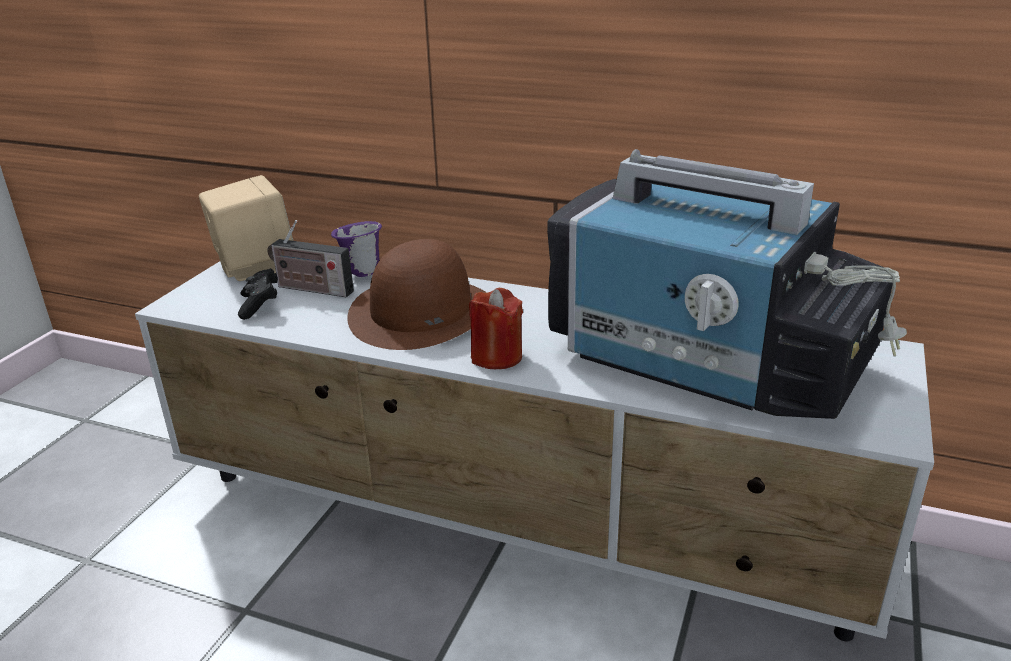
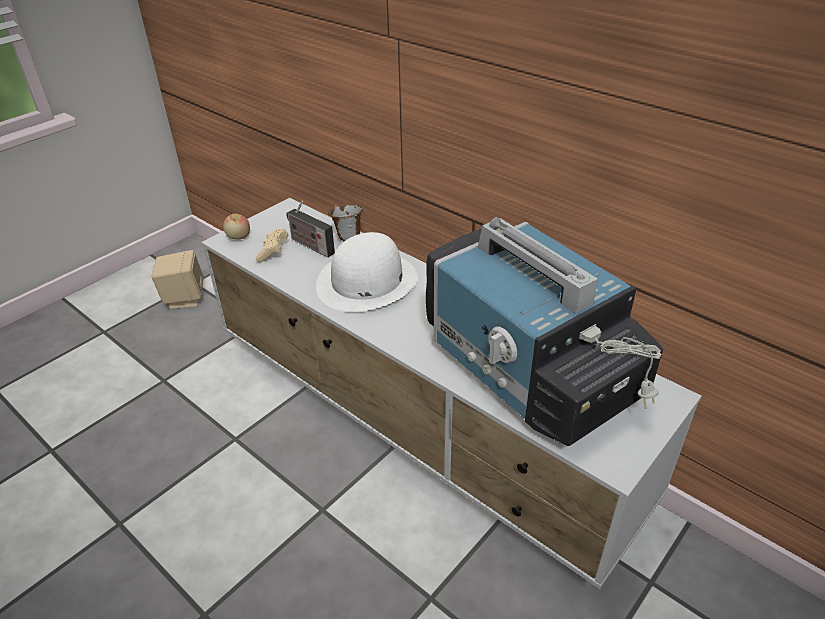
camera: 20 degrees right, 10 degrees up
(193, 298) = (238, 237): none -> apple
(254, 266) = (285, 218): beige speaker -> beige speaker (184, 298)
(260, 305) = (273, 252): black game controller -> beige game controller
(361, 273) = (347, 238): purple mug -> brown mug
(421, 313) = (367, 282): brown hat -> white hat
(496, 357) = (393, 330): red candle -> none

